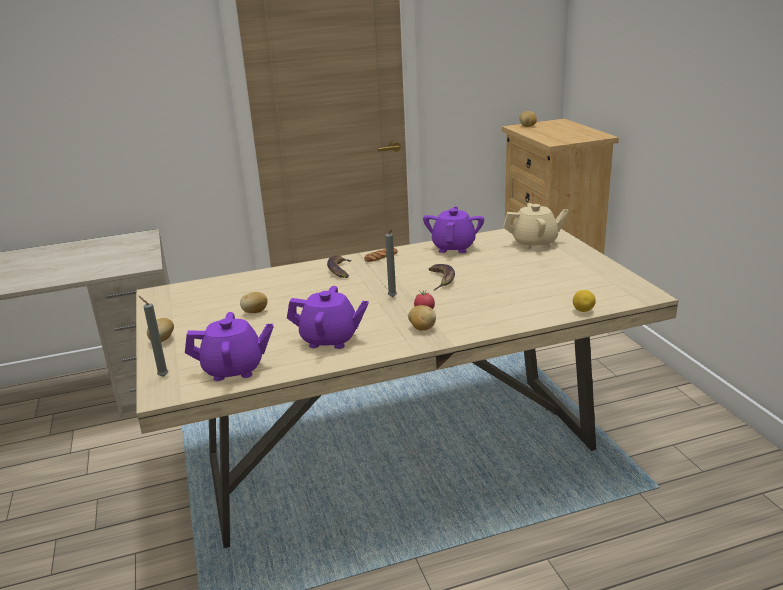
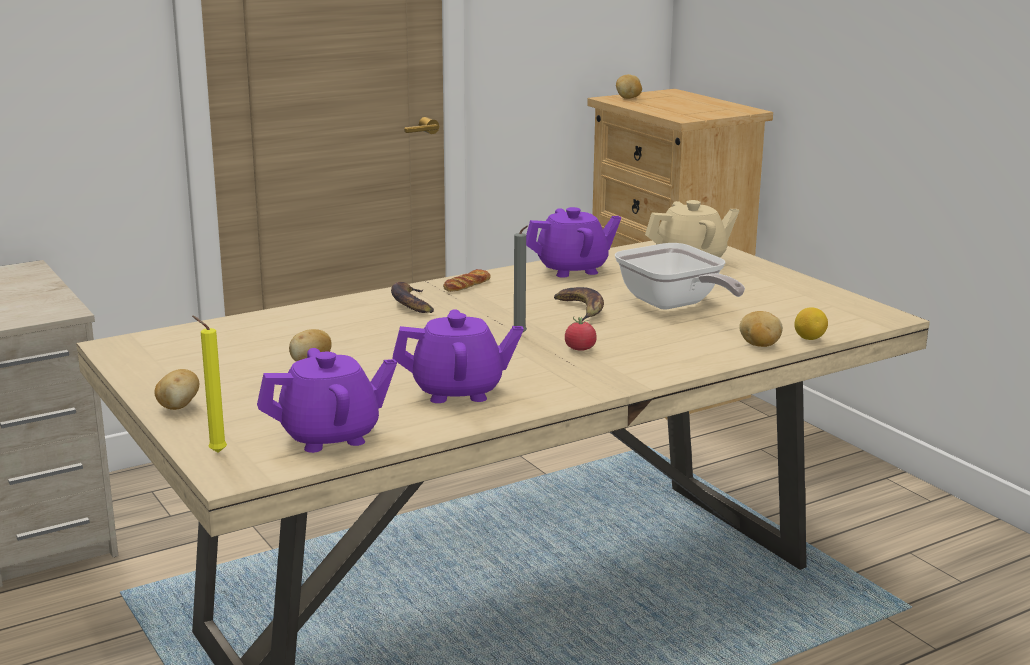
camera: 15 degrees left, 5 degrees down
(162, 376) = (215, 452): grey candle -> yellow candle
(422, 328) = (590, 371): potato -> potato (759, 345)
(454, 247) = (572, 269): purple teapot -> purple teapot turned 75 degrees clockwise
(504, 278) = (673, 305): none -> frying pan

